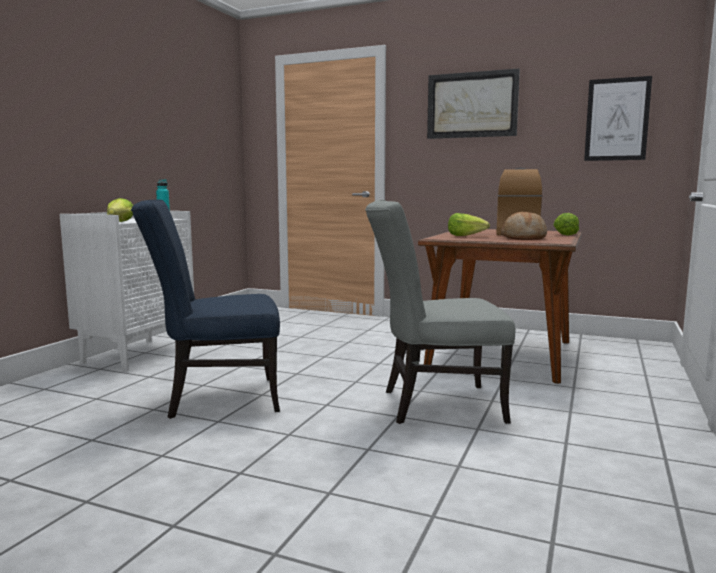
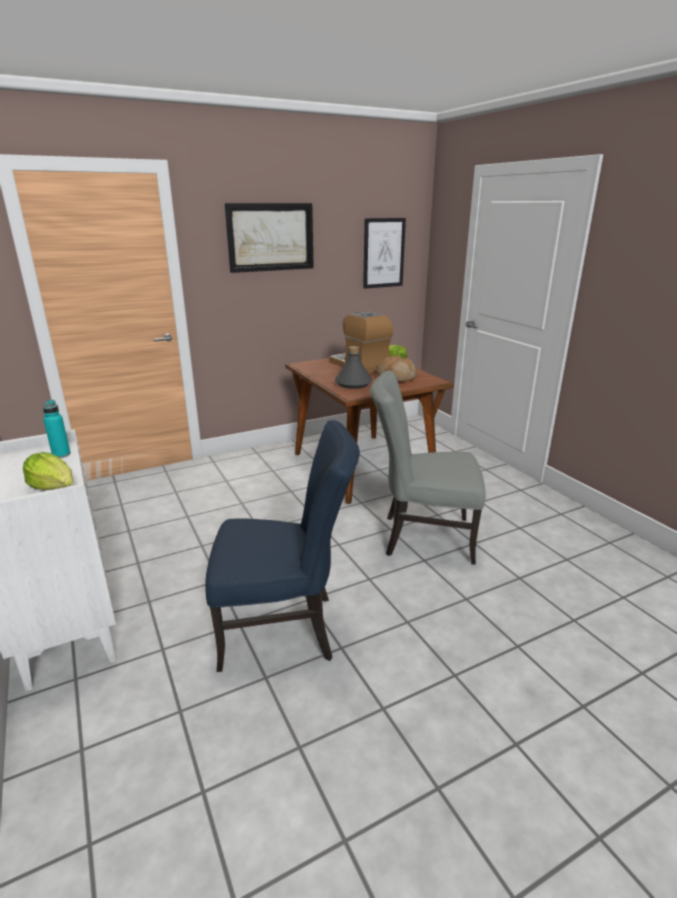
camera: 50 degrees left, 15 degrees up
(215, 398) = (286, 628): blue chair -> blue chair turned 120 degrees counterclockwise
(434, 405) = (421, 537): grey chair -> grey chair turned 60 degrees clockwise
(466, 236) = (353, 383): lettuce -> grey bottle

